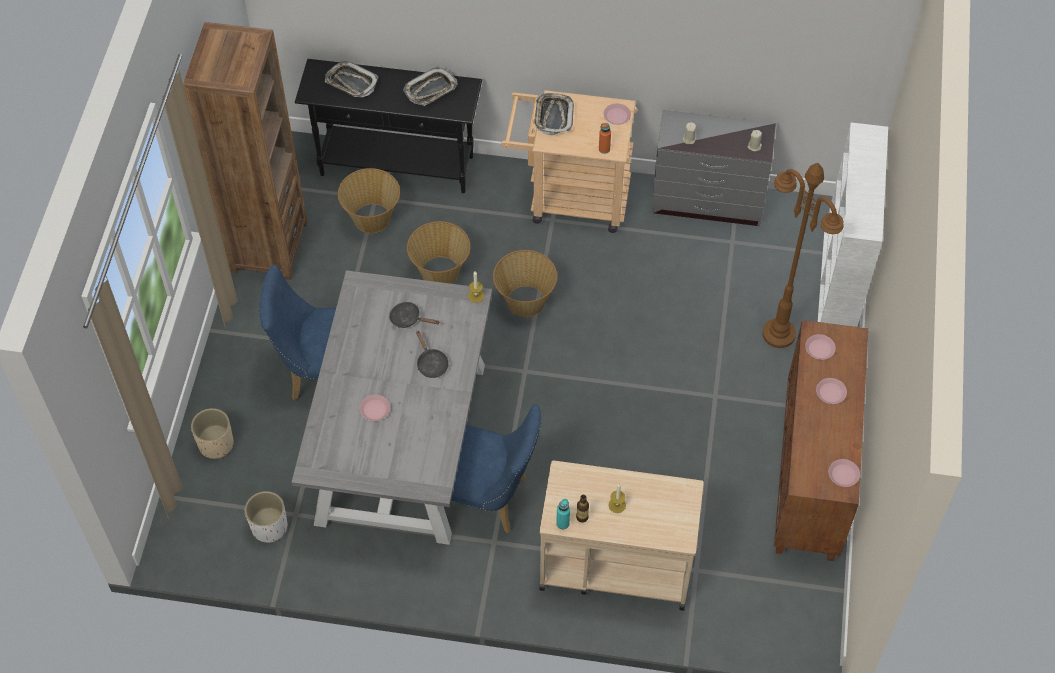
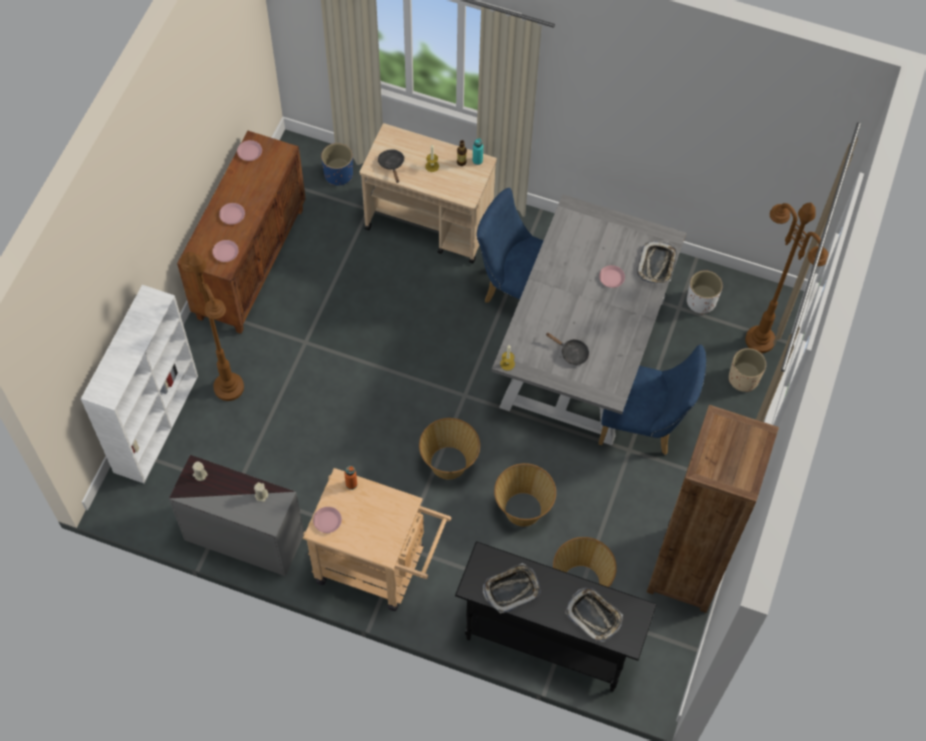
camera: 170 degrees left, 5 degrees up
(197, 492) = (760, 340): none -> brown floor lamp
(431, 363) = (558, 309): black frying pan -> black frying pan (392, 164)
(553, 116) = (391, 532): tray -> tray (657, 265)
(748, 610) = (338, 174): none -> blue planter

